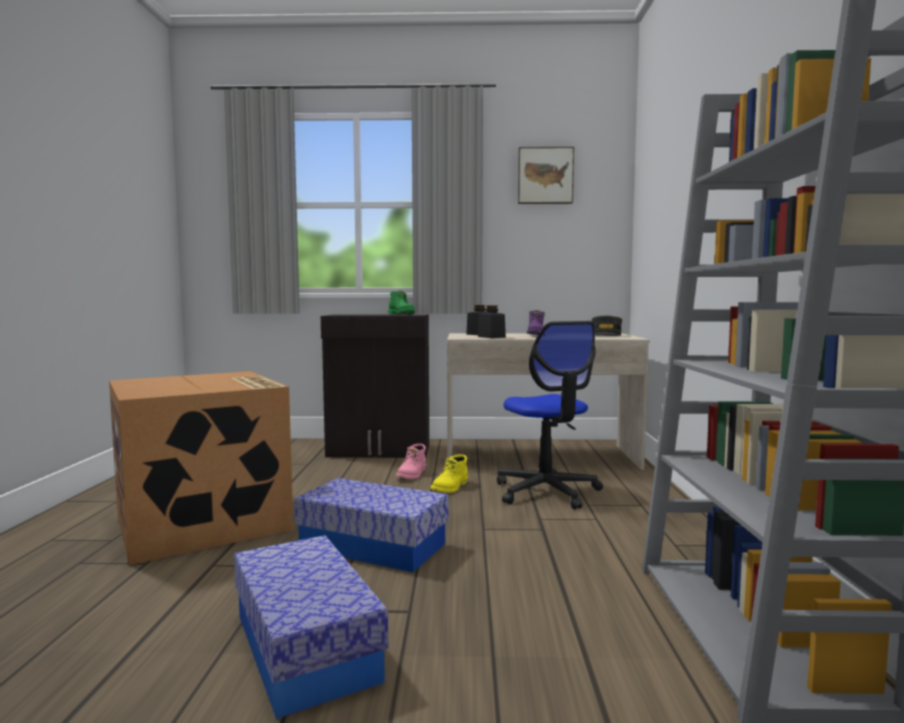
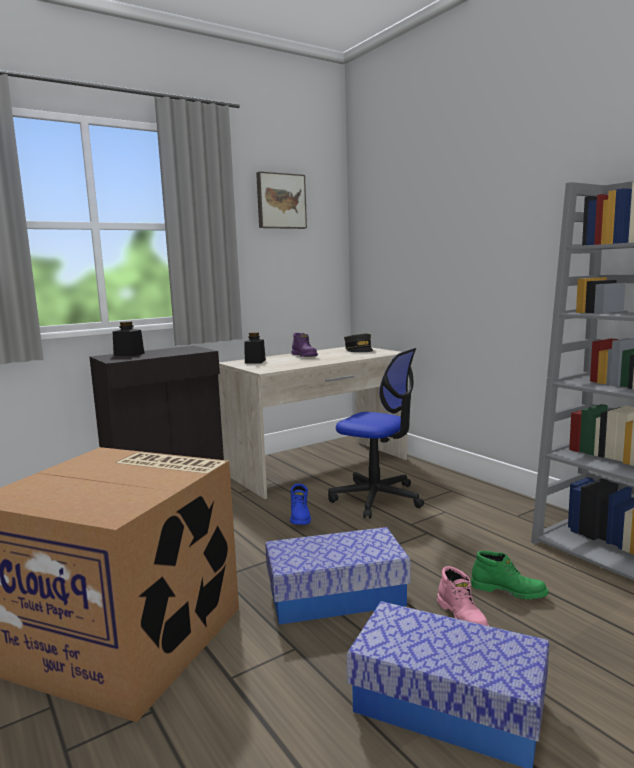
camera: 35 degrees left, 5 degrees up
(402, 314) = (178, 350): green boot -> green boot (509, 591)
(412, 474) = (245, 514): pink boot -> pink boot (463, 618)
(451, 487) = (300, 517): yellow boot -> blue boot
(491, 337) = (285, 365): black jar -> black jar (129, 354)

